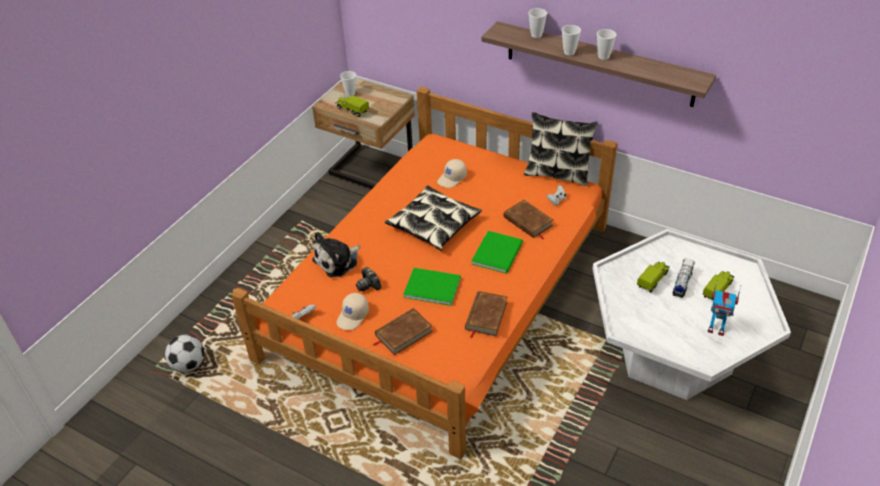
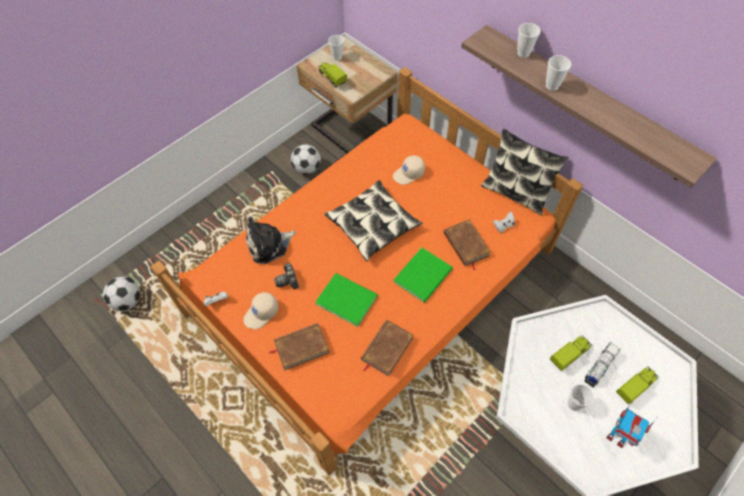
camera: 15 degrees right, 15 degrees up
(338, 211) = (307, 168): none -> football
(603, 57) = (589, 101): cup -> cup (574, 404)

